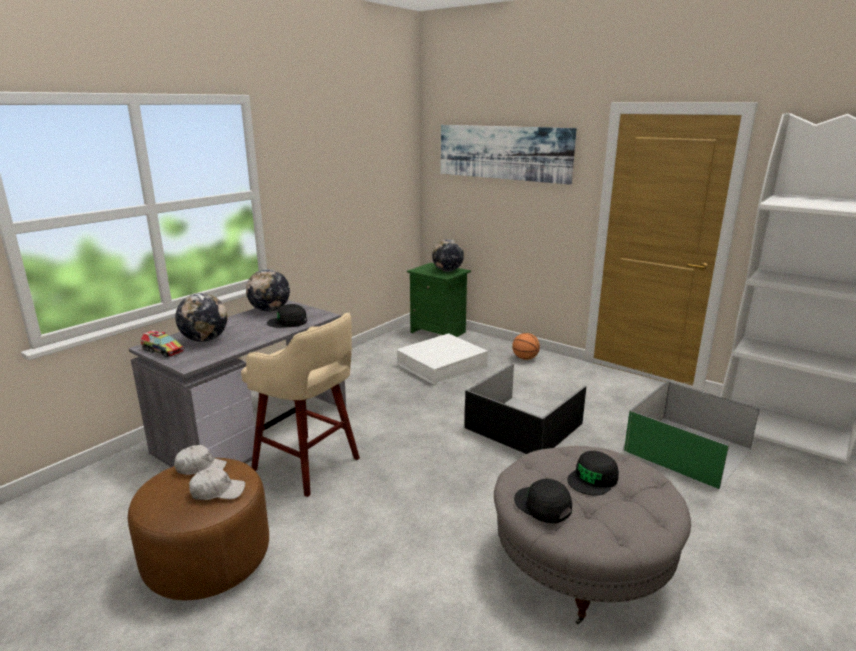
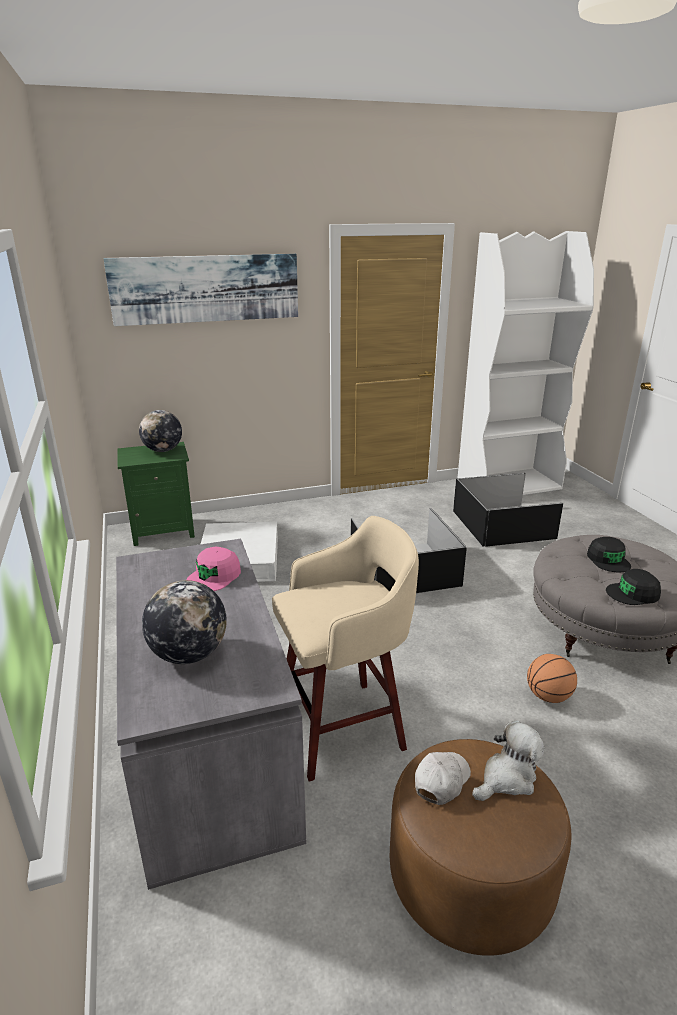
camera: 55 degrees left, 5 degrees up
(163, 351) = (183, 703): toy truck -> none
(217, 491) = (507, 778): white cap -> plush toy
(270, 310) = (147, 577): globe -> none
(288, 322) = (214, 576): black cap -> pink cap
(525, 358) = (289, 516): basketball -> basketball (548, 696)
(687, 450) = (503, 525): green storage box -> black storage box

